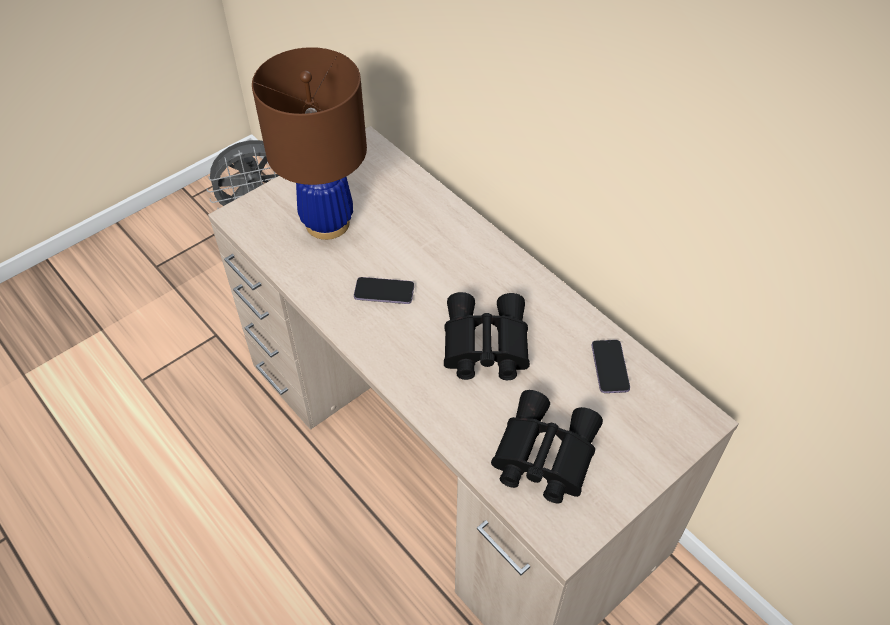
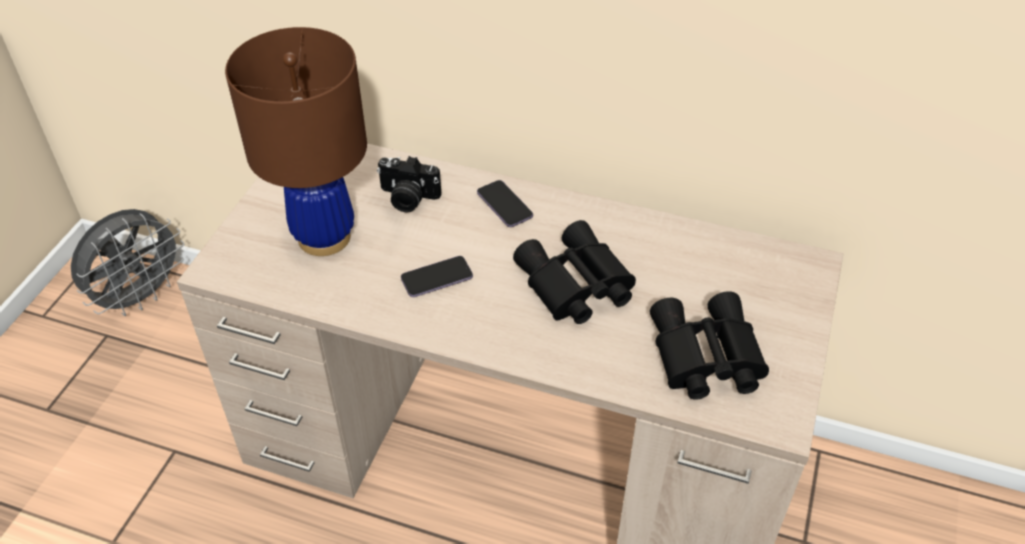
camera: 30 degrees left, 5 degrees down
(409, 217) = (407, 198): none -> camera
(610, 367) = (703, 254): phone -> phone (504, 205)

